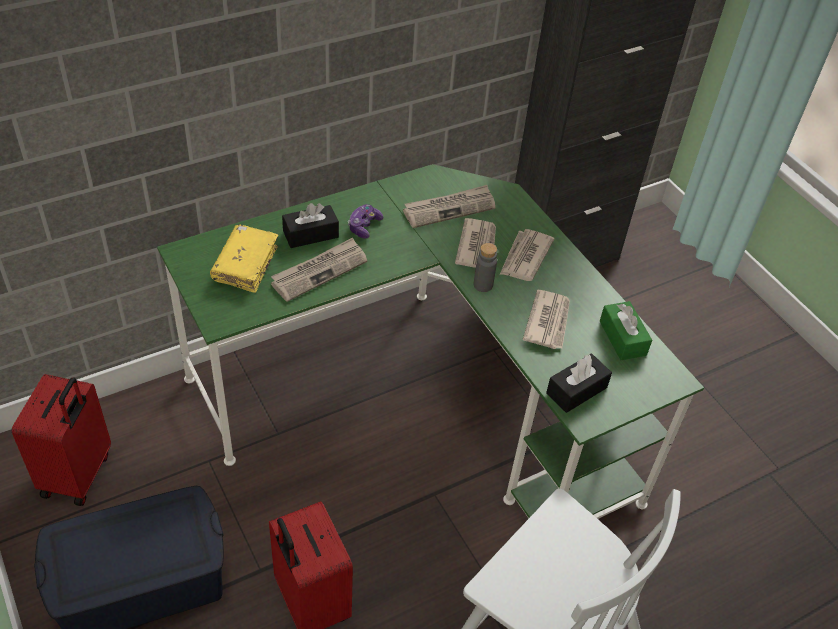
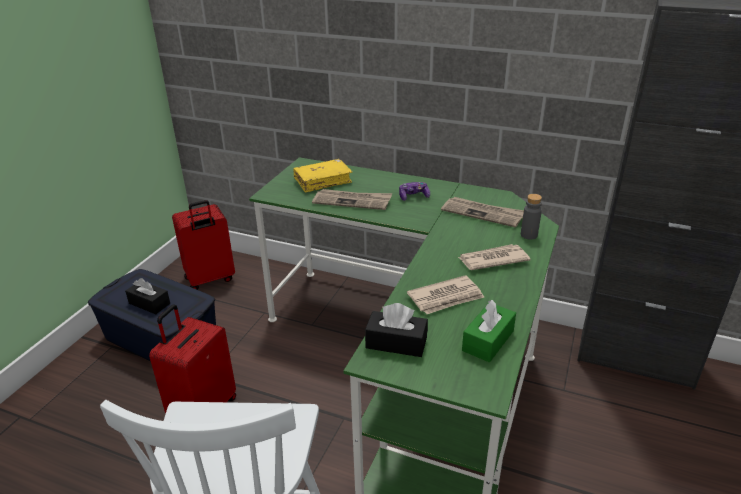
camera: 55 degrees right, 15 degrees down
(310, 234) = (377, 186): black tissue box -> black tissue box (149, 303)
(477, 246) = (468, 238): newspaper -> none
(483, 285) = (436, 256): grey bottle -> grey bottle (529, 235)

